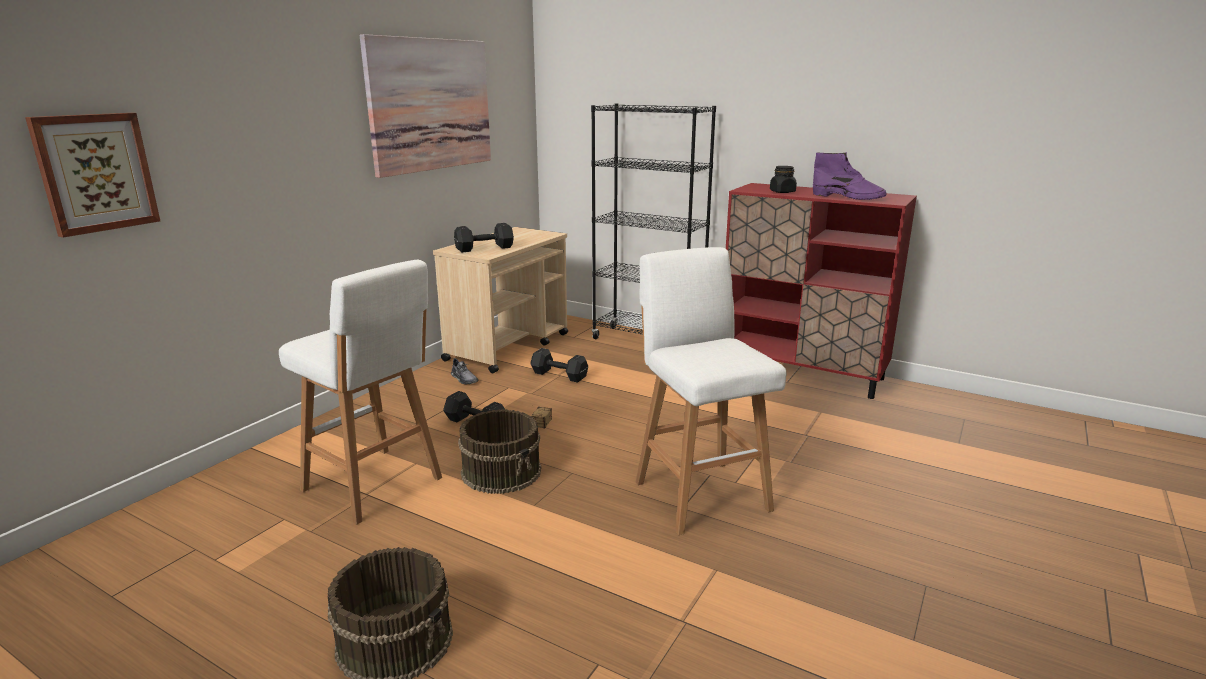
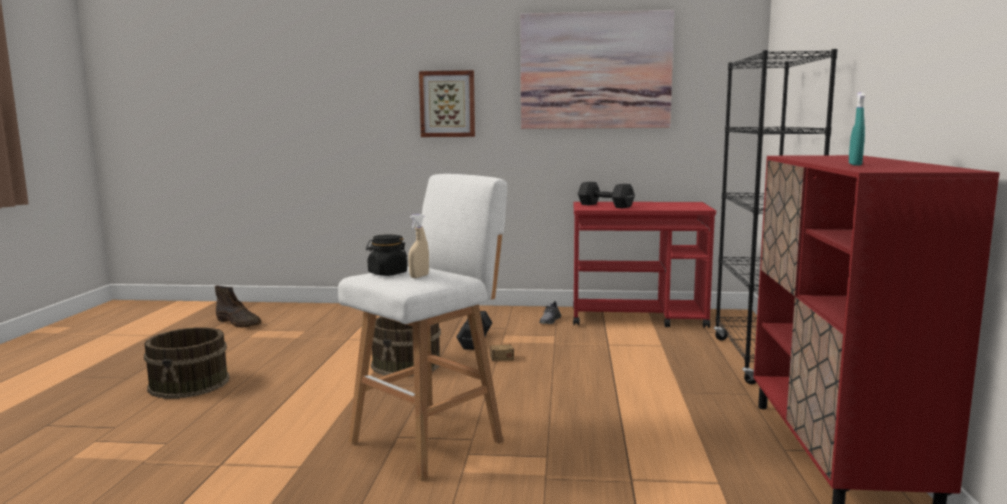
camera: 65 degrees right, 10 degrees down
(95, 173) = (317, 103): picture -> picture (447, 104)
(145, 576) = (239, 323): none -> brown boot
(375, 486) = (358, 338): white stool -> none
(508, 346) = (638, 318): beige cart -> red cart
(558, 375) = (607, 344): black dumbbell -> none
(734, 351) = (419, 276): none -> beige spray bottle
(782, 192) = (816, 158): black jar -> black jar (387, 273)
(848, 197) = (855, 164): purple boot -> turquoise spray bottle

